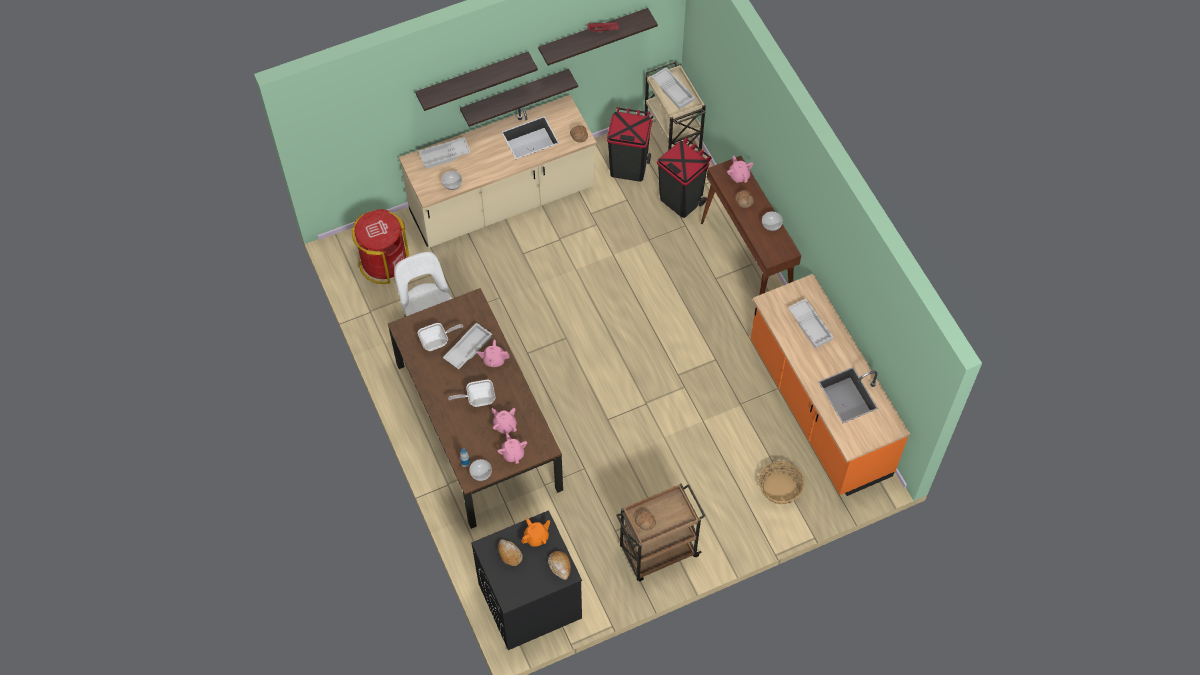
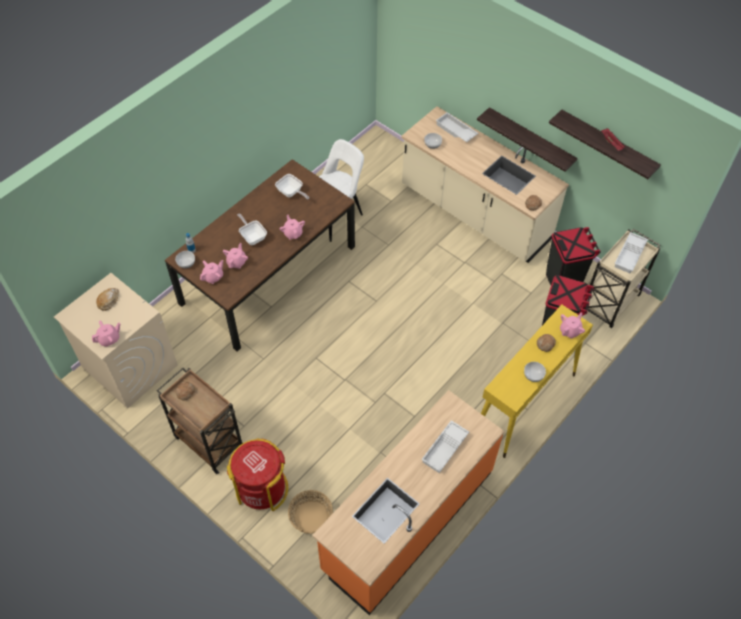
camera: 65 degrees right, 5 degrees down
(384, 262) = (378, 166): red trash can -> red trash can (262, 488)
(467, 348) = (295, 213): white tray -> none
(473, 79) = (505, 89): shelf -> none
(529, 602) = (129, 366): black washing machine -> beige washing machine
(536, 537) = (131, 313): orange teapot -> none
(560, 566) = (109, 339): bread -> pink teapot
(746, 264) = (524, 404): brown console table -> yellow console table

